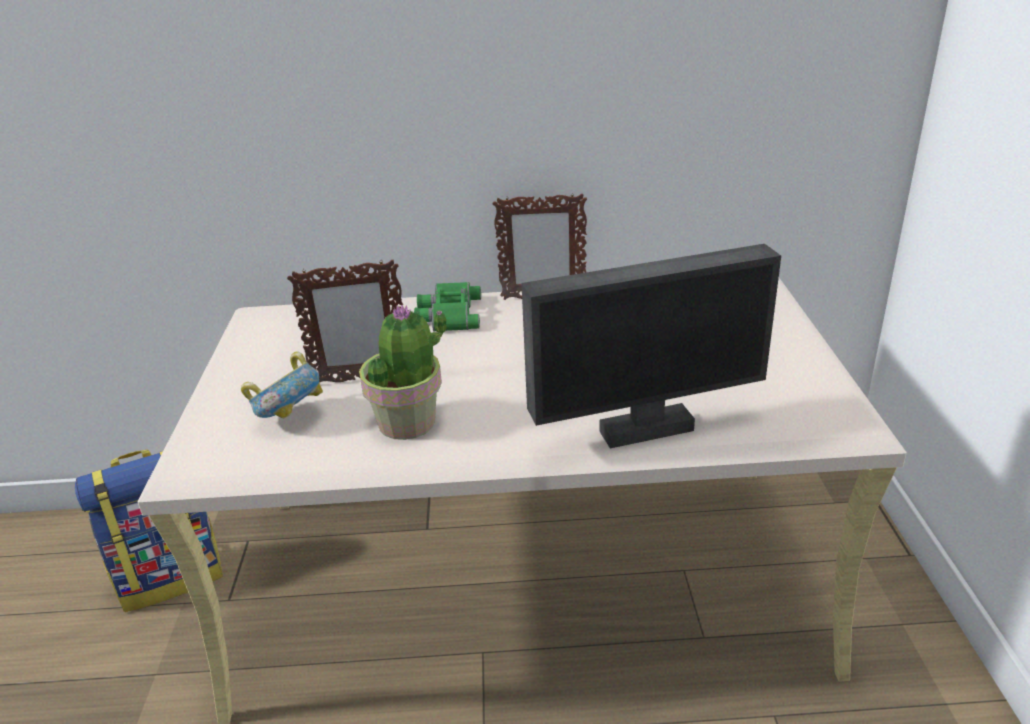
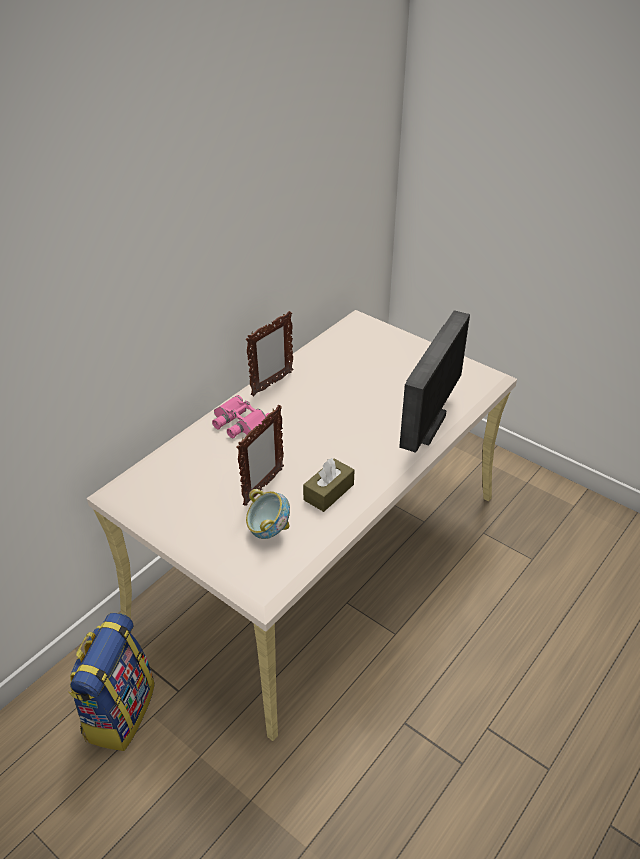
camera: 50 degrees left, 10 degrees up
(408, 422) = (328, 492): potted plant -> brown tissue box
(448, 314) = (239, 422): green binoculars -> pink binoculars

